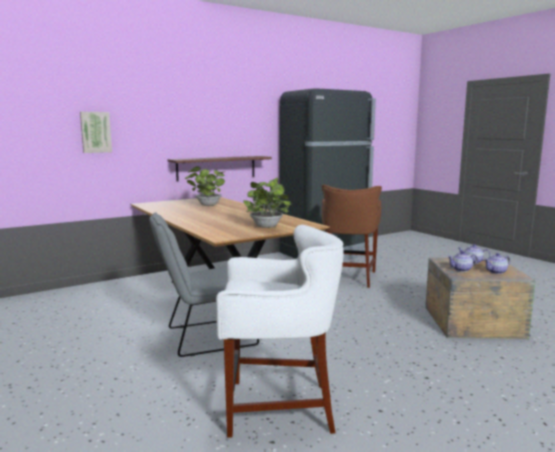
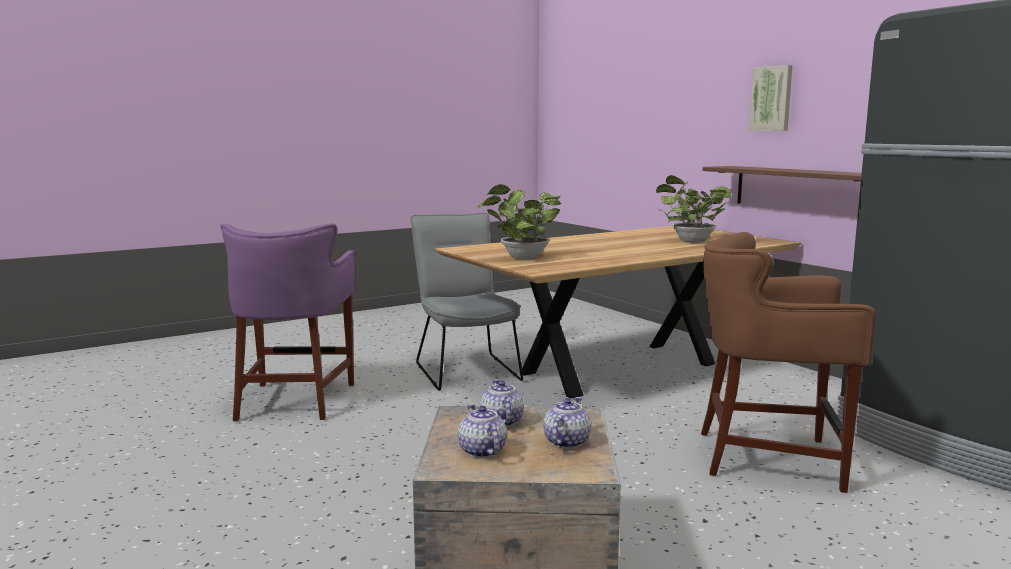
camera: 90 degrees right, 0 degrees up
(95, 132) = (656, 123): picture -> picture (772, 98)
(277, 407) = (295, 401): white stool -> purple stool

